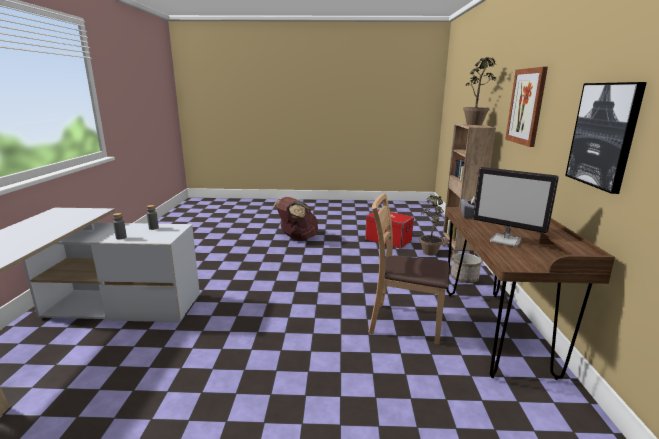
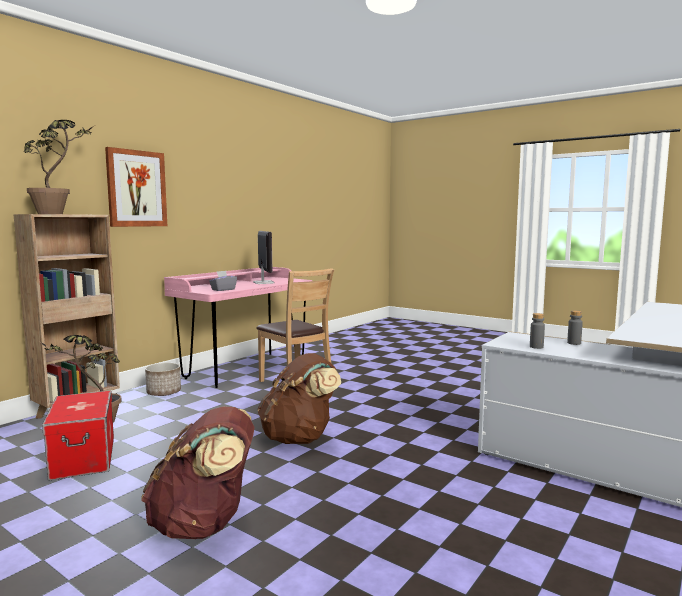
camera: 145 degrees left, 10 degrees down
(315, 274) = (299, 438): none -> brown backpack
(495, 330) = (245, 369): brown desk -> pink desk
(603, 135) = (236, 206): picture -> none

